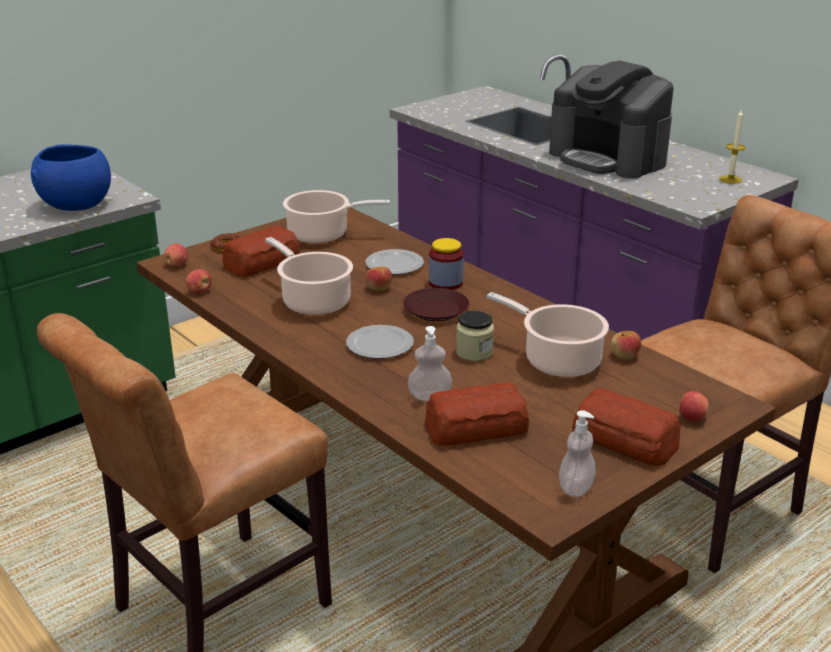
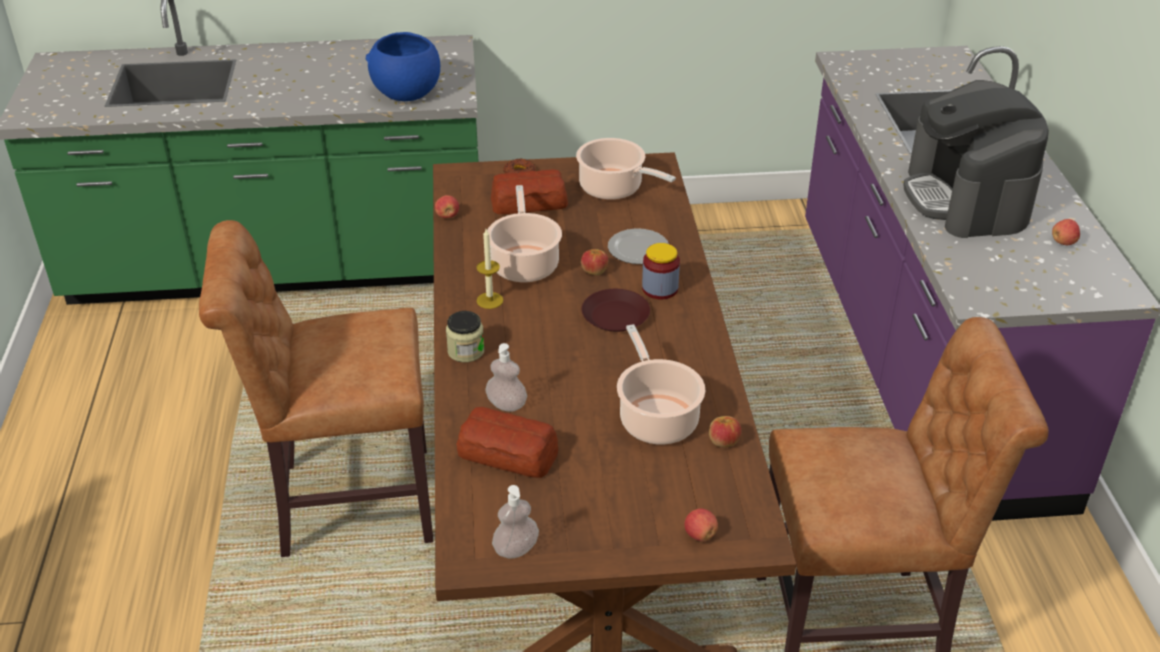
camera: 35 degrees right, 10 degrees up
(177, 265) = (459, 179): apple -> apple (1063, 242)
(378, 344) = (525, 333): plate -> none
(474, 352) = (594, 377): jar -> jar (466, 351)
(623, 439) = (613, 524): bread -> none
(730, 179) = (1071, 278): candle -> candle (490, 300)

